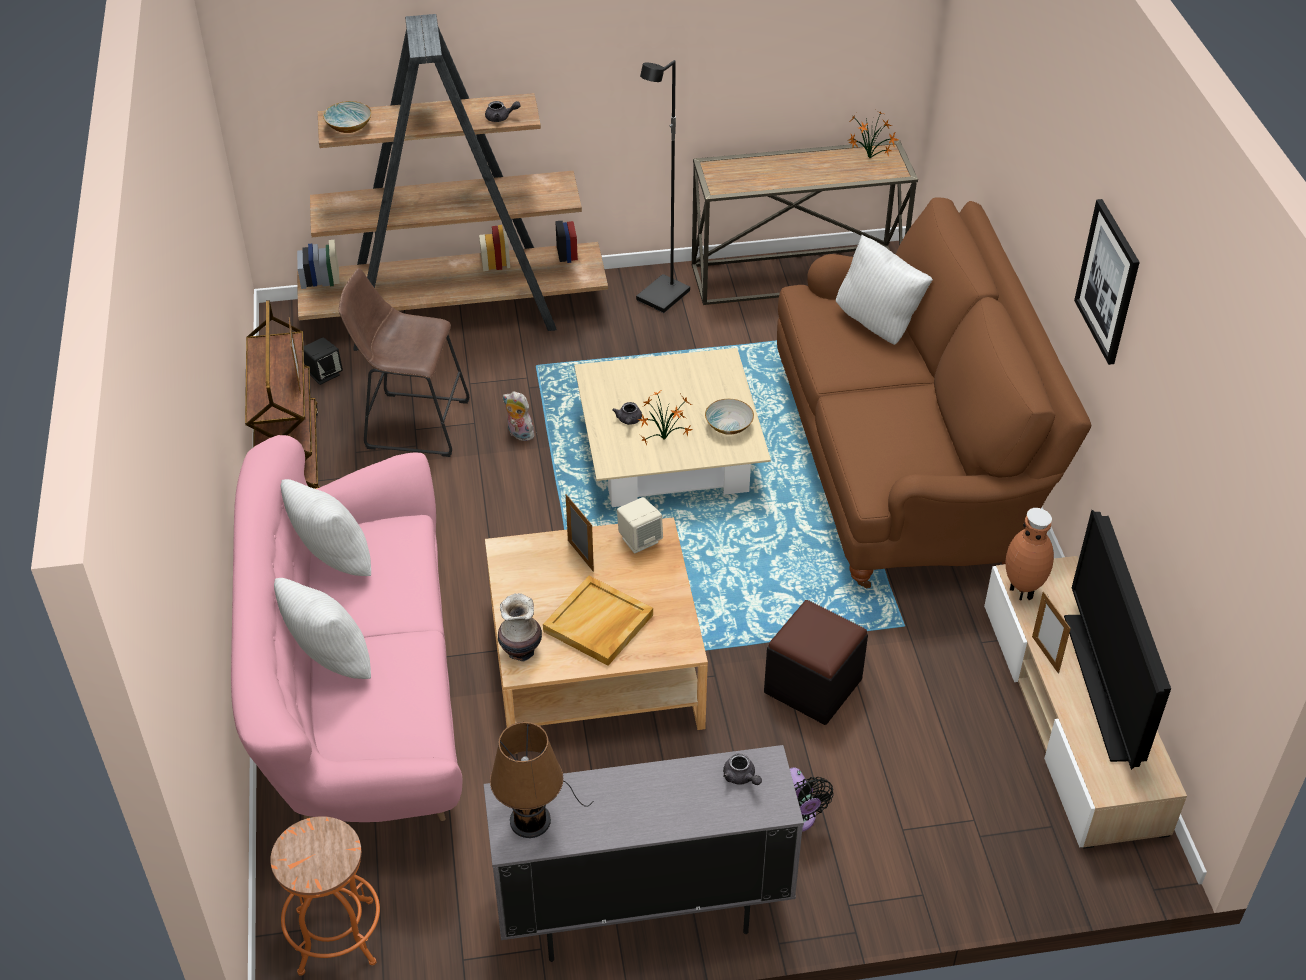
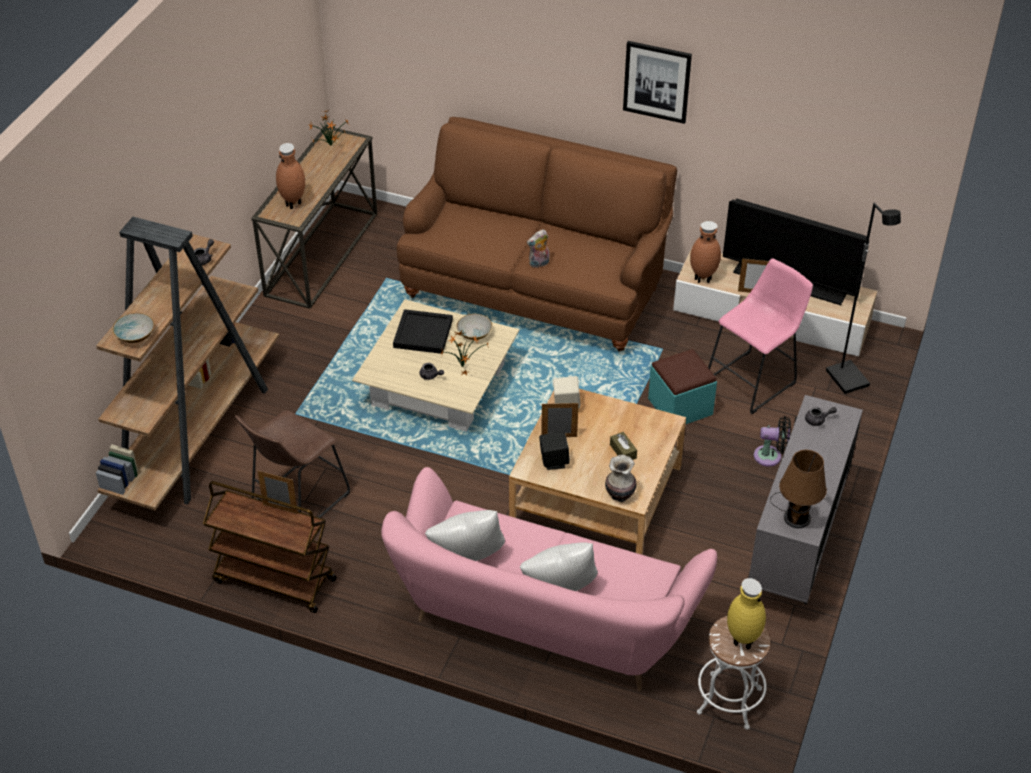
camera: 60 degrees left, 0 degrees up
(312, 857) = (741, 641): none -> yellow vase
(324, 374) = (198, 530): black speaker -> black speaker (553, 461)
(336, 936) = (729, 700): orange stool -> white stool
(519, 434) = (357, 449): plush toy -> plush toy (539, 264)
(598, 624) = (623, 451): beige tray -> brown tissue box
(663, 297) = (284, 323): black floor lamp -> black floor lamp (848, 379)
(693, 385) = (422, 333): none -> black tray
(745, 176) = (294, 204): none -> brown vase
(813, 686) = (680, 406): black ottoman -> turquoise ottoman
(878, 324) = (474, 219): white pillow -> none
(929, 745) = (754, 380): none -> pink stool

